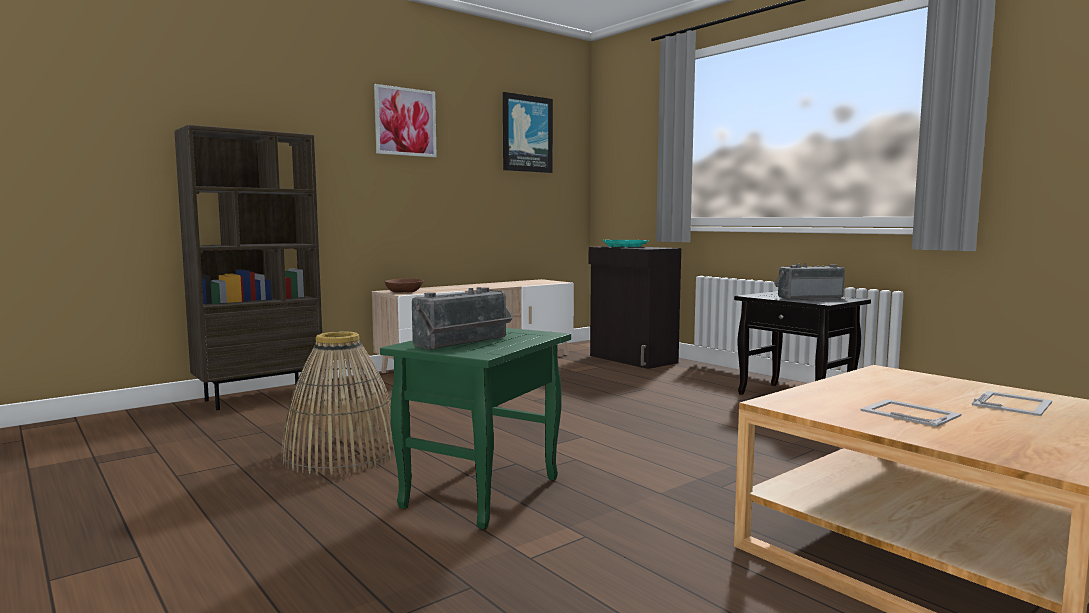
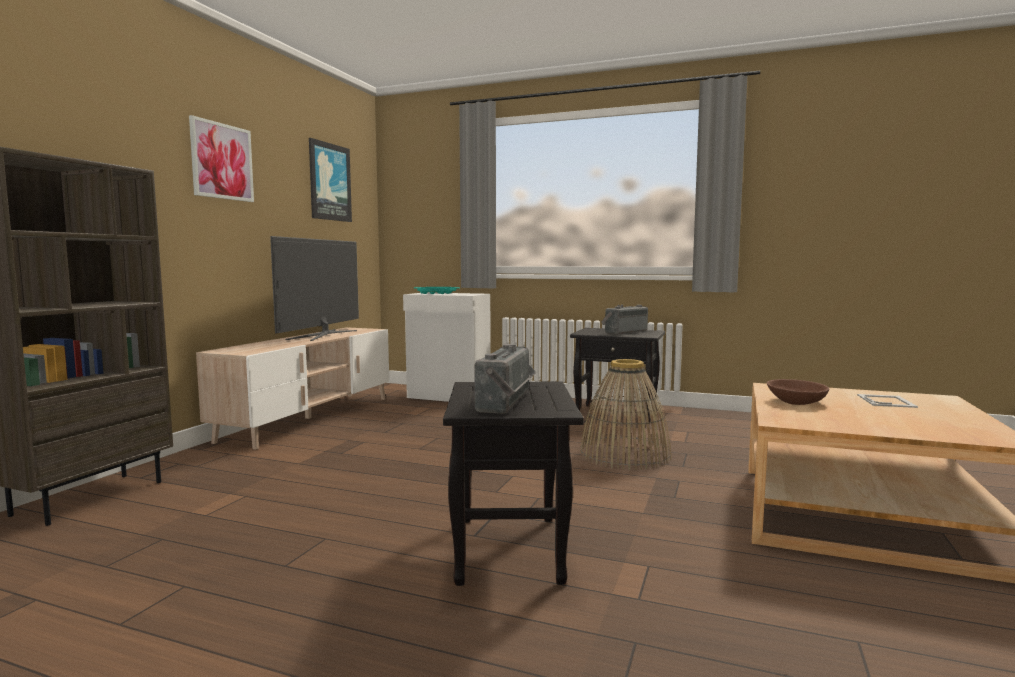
camera: 30 degrees left, 0 degrees up
(342, 453) = (304, 543): basket -> basket (624, 455)
(404, 291) = (240, 350): brown bowl -> brown bowl (796, 401)
(481, 494) = (510, 551): green side table -> black side table
(501, 284) = (323, 335): none -> television
(632, 359) = (449, 397): black cabinet -> white cabinet
(909, 412) = (861, 416): picture frame -> none

